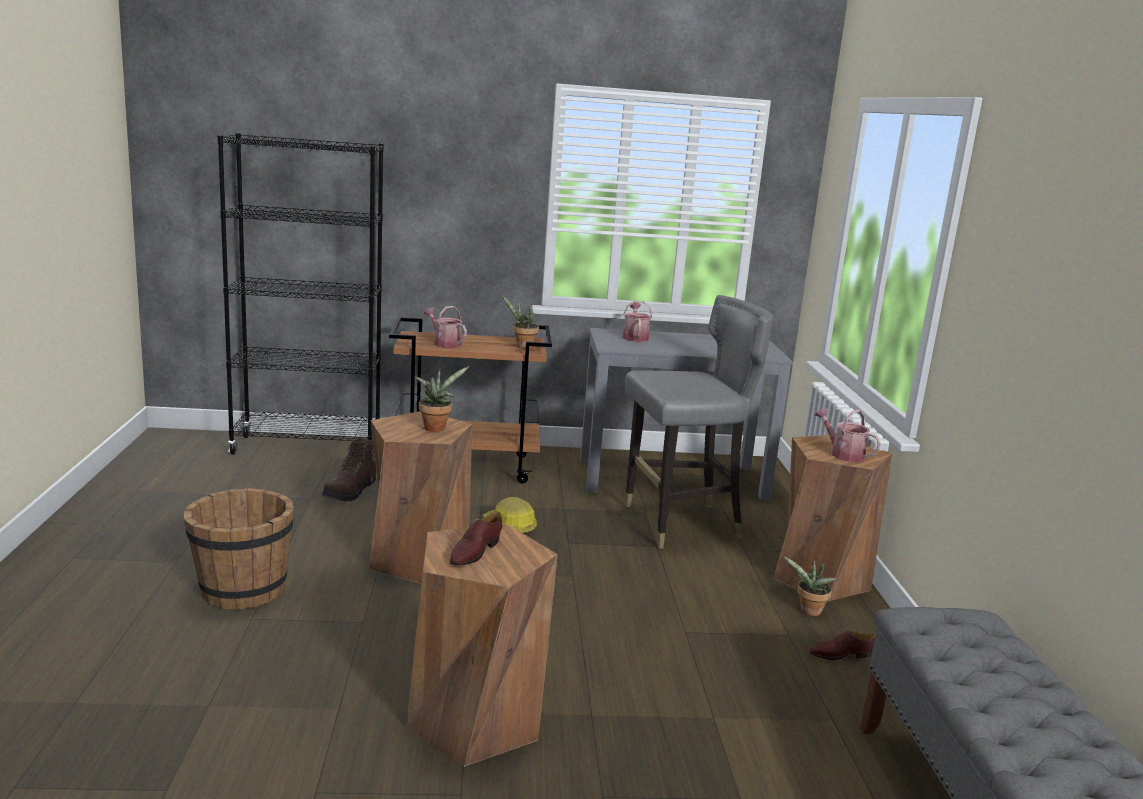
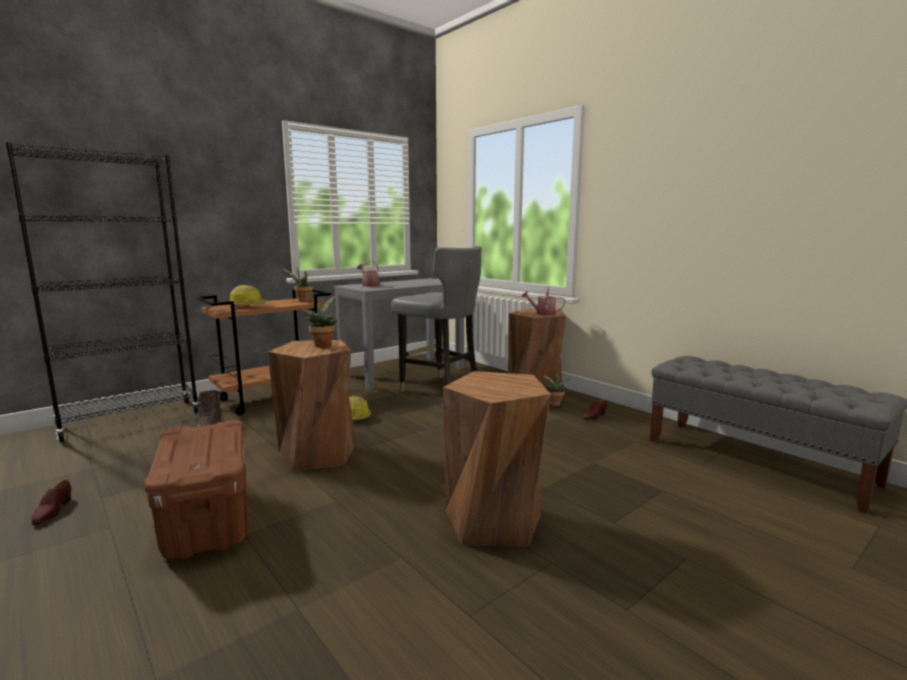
camera: 35 degrees left, 5 degrees down
(242, 590) = (207, 521): brown bucket -> brown storage box
(445, 343) = (249, 307): watering can -> hard hat
(474, 552) = (493, 386): brown shoe -> brown shoe (52, 511)
(680, 524) = (440, 389): grey chair -> grey chair turned 90 degrees clockwise

